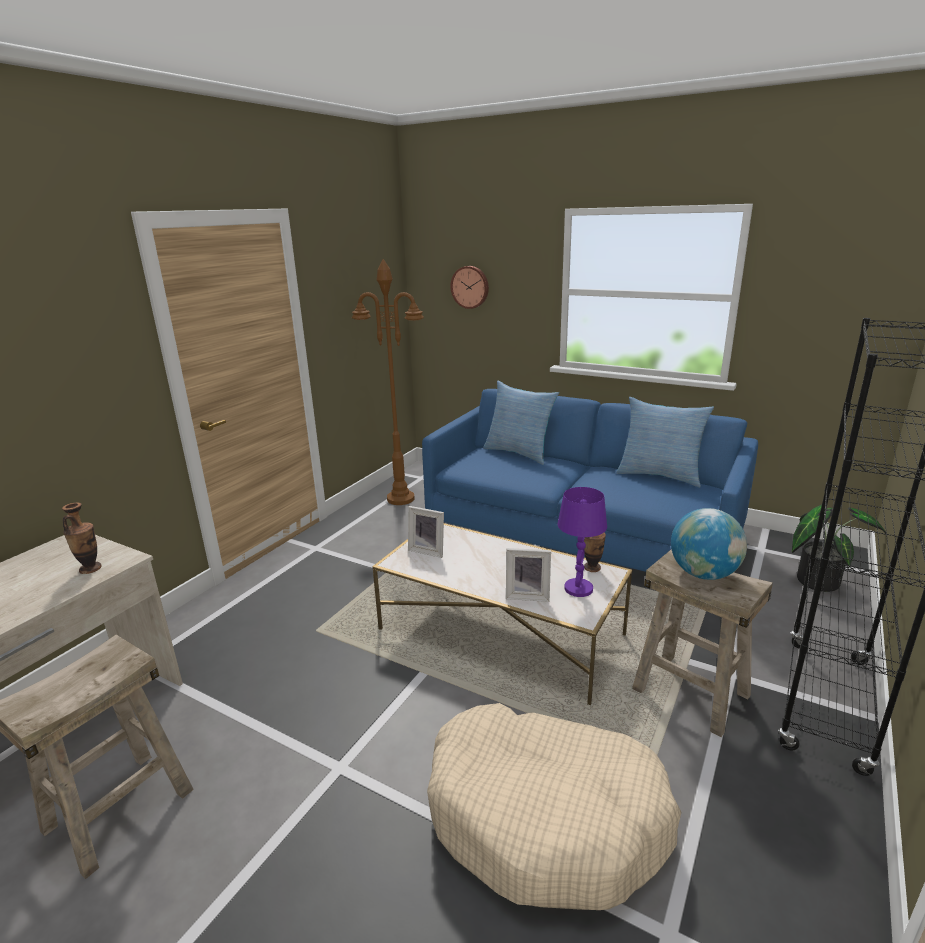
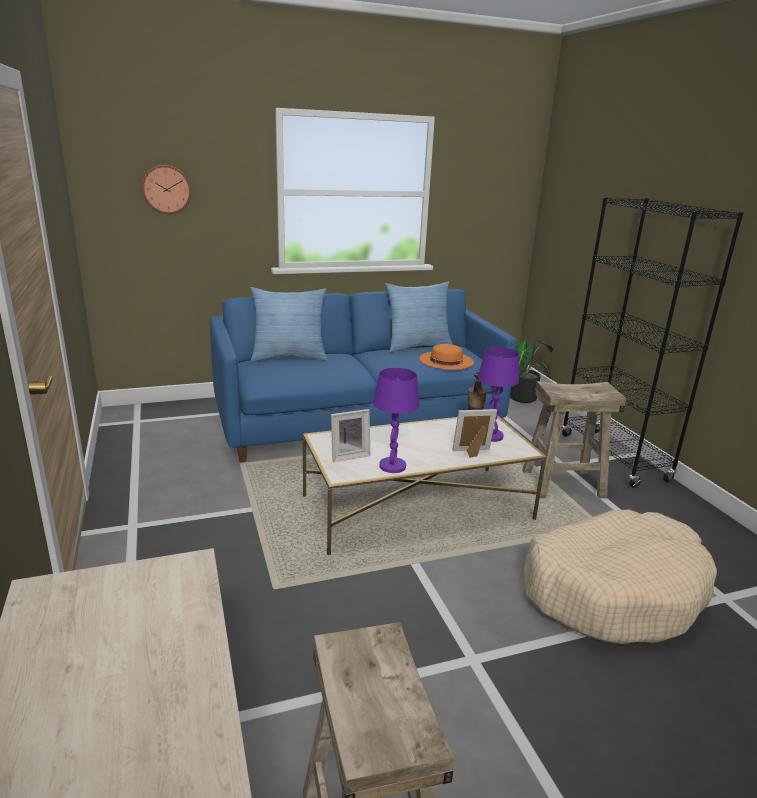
camera: 50 degrees left, 0 degrees up
(90, 569) = (169, 597): vase -> none
(401, 499) = (149, 446): brown floor lamp -> none
(440, 573) = (392, 466): none -> purple table lamp
(527, 595) = (473, 453): picture frame -> picture frame turned 150 degrees counterclockwise
(660, 497) = (446, 360): none -> orange hat
(703, 574) = (574, 389): globe -> none

